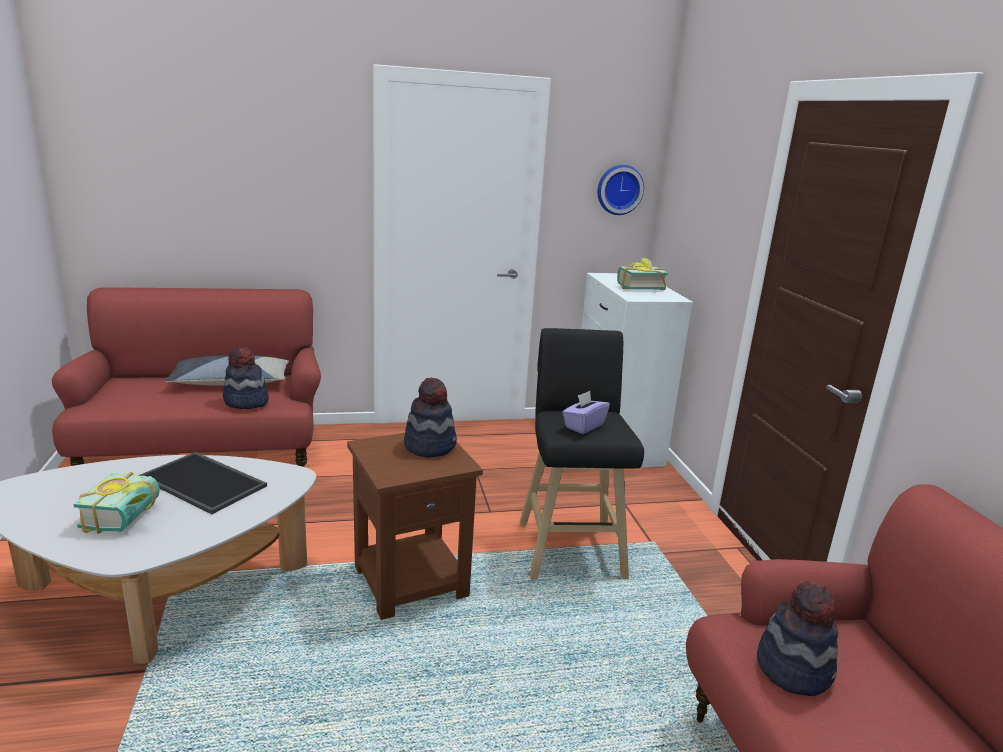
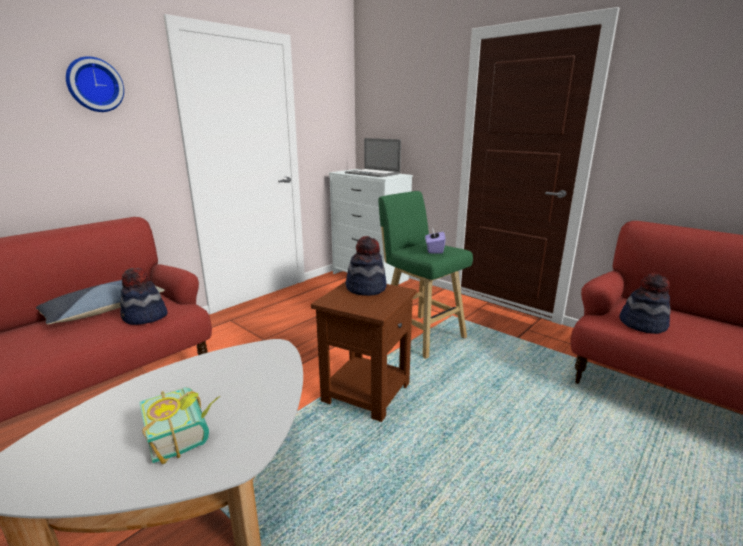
camera: 35 degrees left, 0 degrees up
(205, 482) = (209, 379): tray -> none
(570, 546) = (420, 334): black stool -> green stool
(619, 189) = (336, 114): wall clock -> wall clock (94, 85)
(638, 287) = (372, 173): book -> laptop

